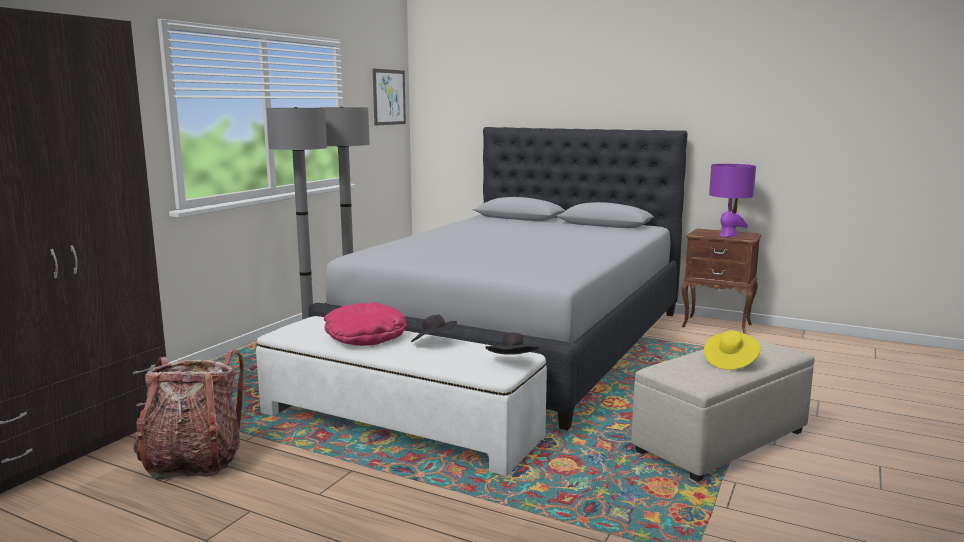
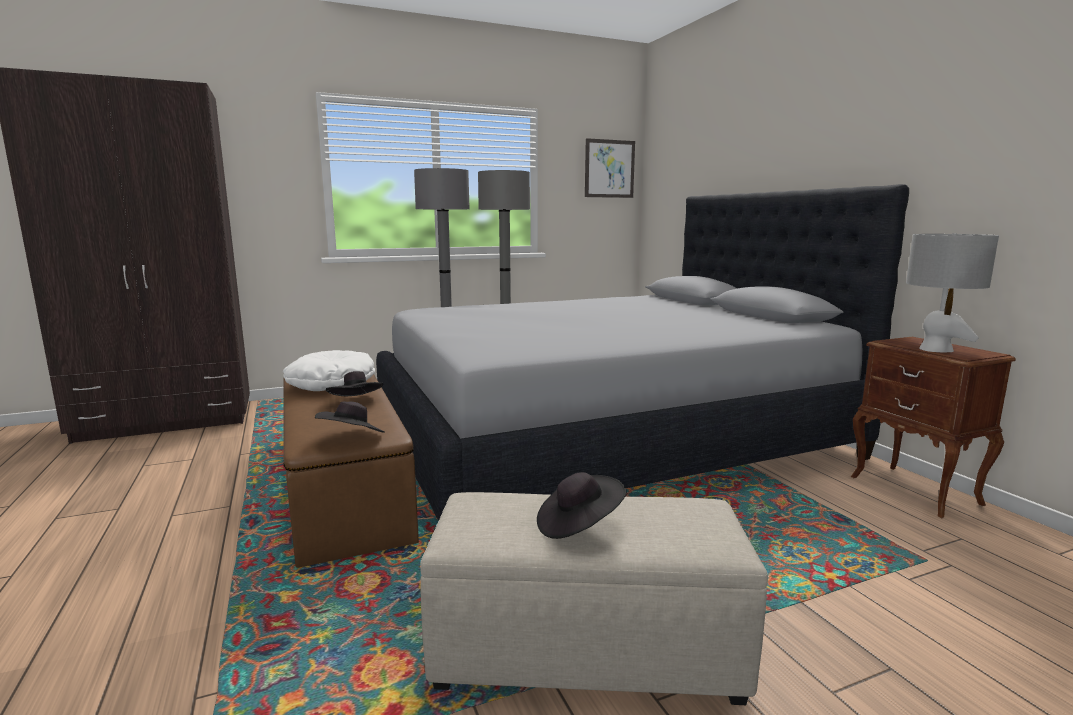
camera: 40 degrees right, 0 degrees up
(193, 461) = (185, 458): backpack -> none
(366, 337) = (333, 384): pink pillow -> white pillow
(399, 424) = (343, 481): white bench -> brown bench
(728, 235) = (936, 349): purple table lamp -> grey table lamp
(730, 362) = (578, 525): yellow hat -> black hat

